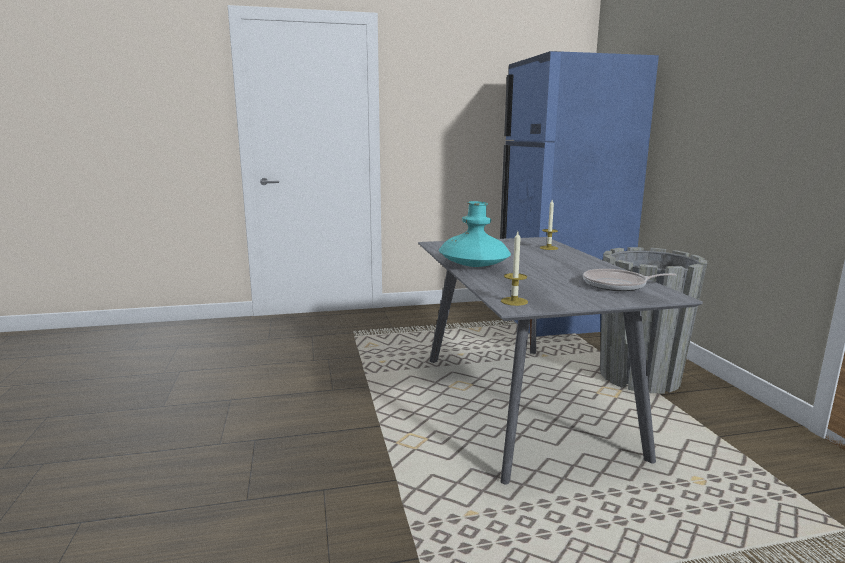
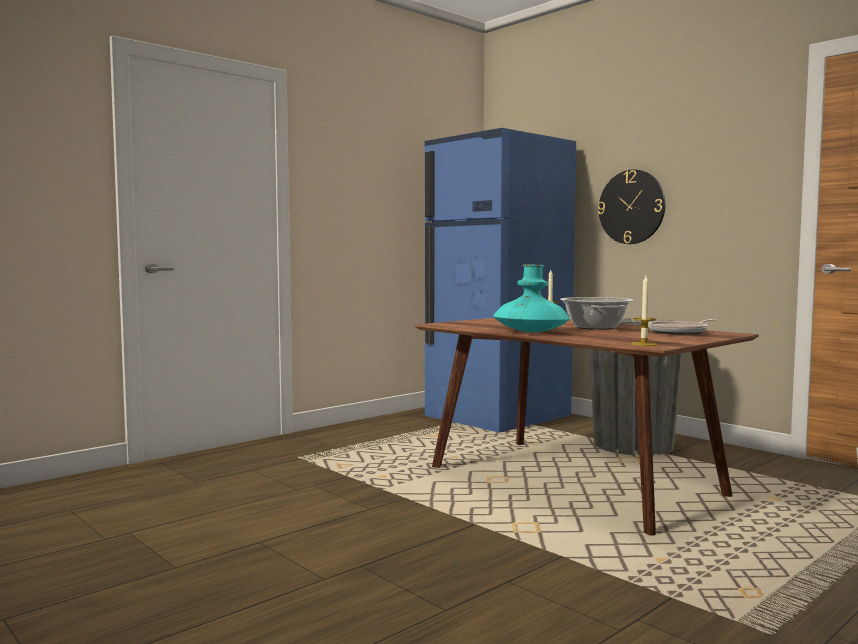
camera: 30 degrees left, 10 degrees down
(524, 403) = (574, 480): grey dining table -> brown dining table
(554, 265) = (595, 327): none -> cooking pot
(700, 128) = (631, 207): none -> wall clock

